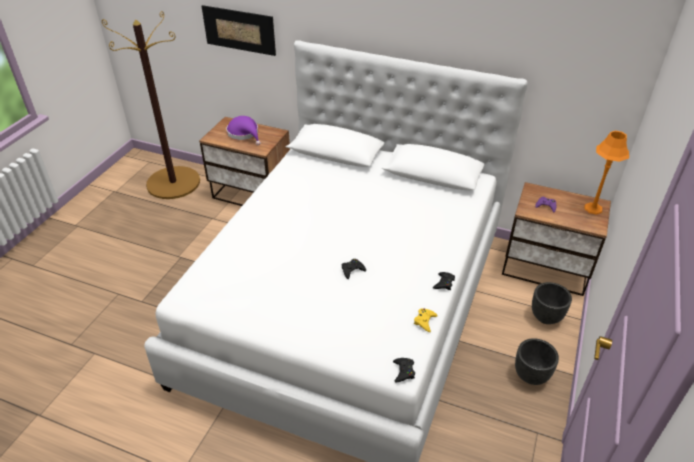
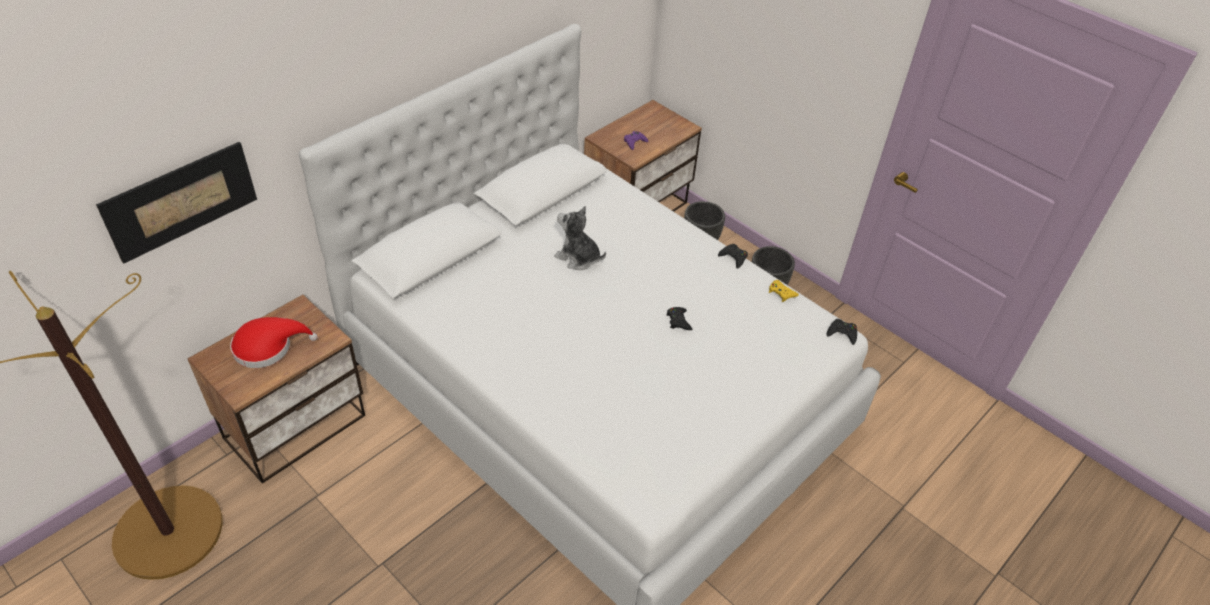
camera: 70 degrees left, 5 degrees up
(244, 134) = (267, 347): purple hat -> red hat
(380, 207) = (578, 258): none -> plush toy
(593, 208) = (658, 115): orange table lamp -> none

